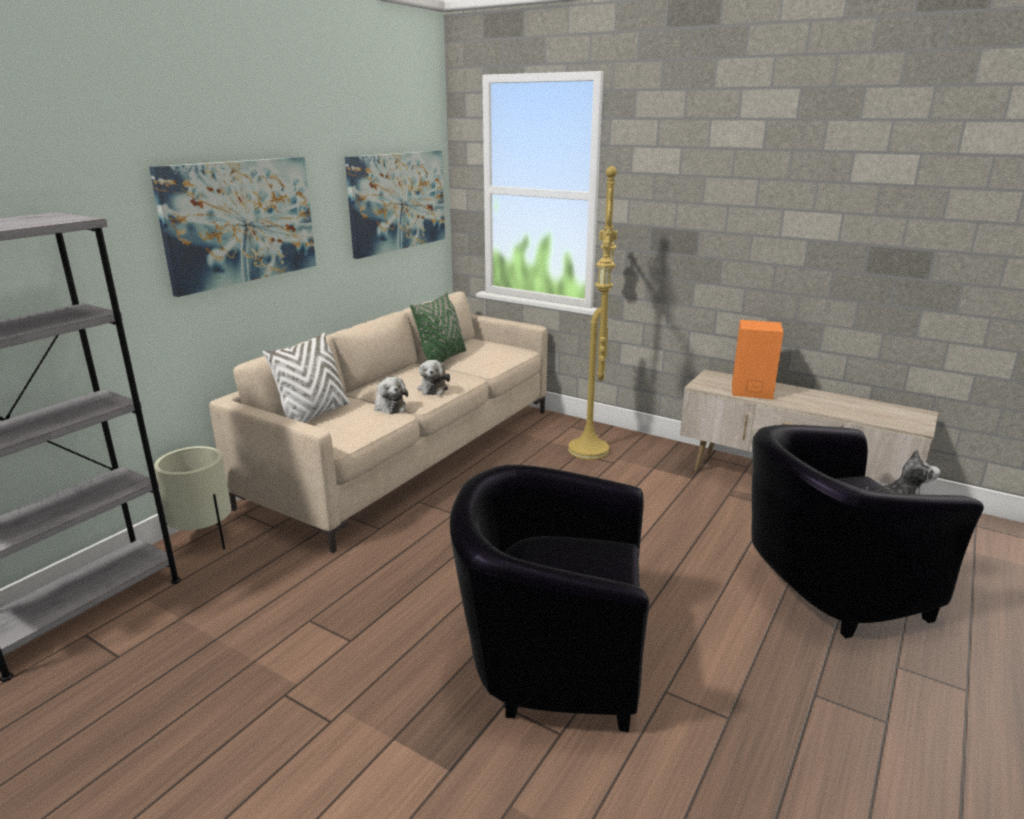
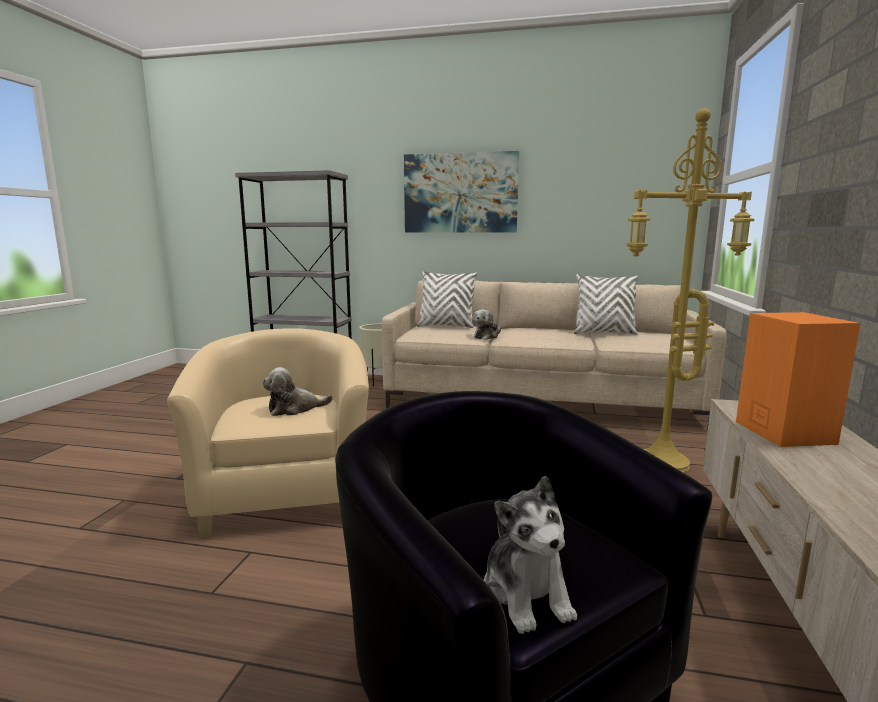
camera: 70 degrees right, 10 degrees down
(397, 201) = (626, 193): picture -> none
(433, 388) = (536, 338): plush toy -> plush toy (294, 409)
(442, 359) = (604, 333): green pillow -> white pillow
(550, 659) = (287, 494): black armchair -> beige armchair

